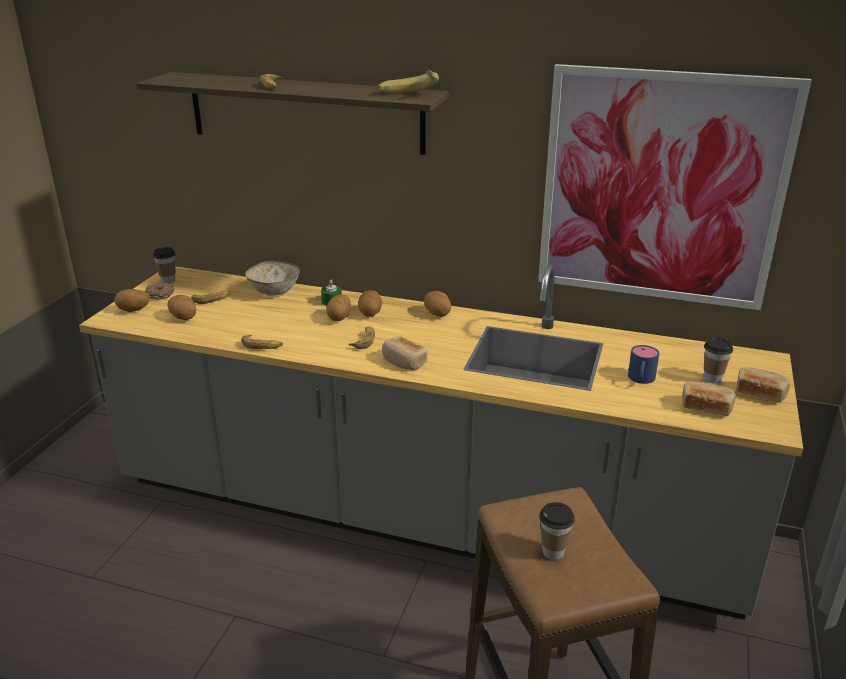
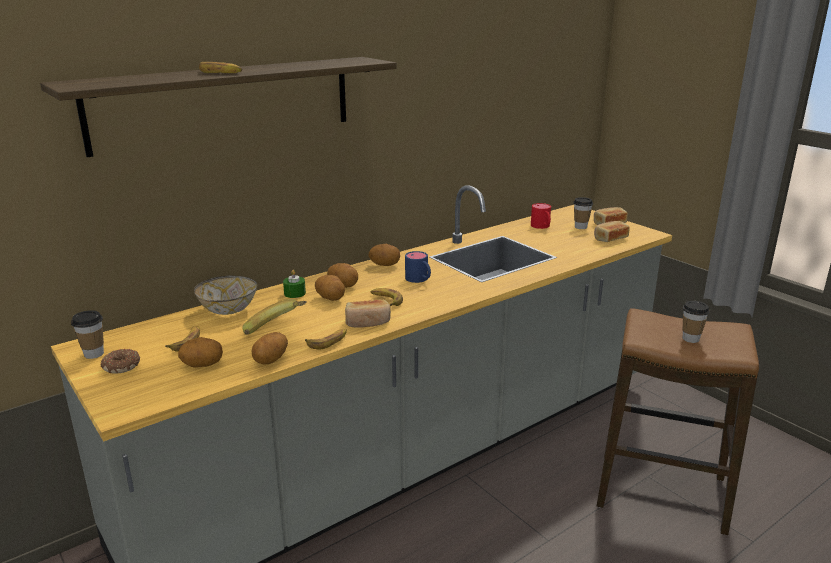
camera: 55 degrees left, 5 degrees down
(134, 310) = (131, 389): potato -> potato (271, 360)
(404, 362) = (443, 296): bread -> bread (367, 322)
(409, 97) = (362, 61): banana -> banana (277, 329)
(640, 380) = (560, 242): blue mug -> blue mug (419, 279)
(660, 189) = (503, 109): picture -> none
(670, 356) = (542, 226): none -> red mug

